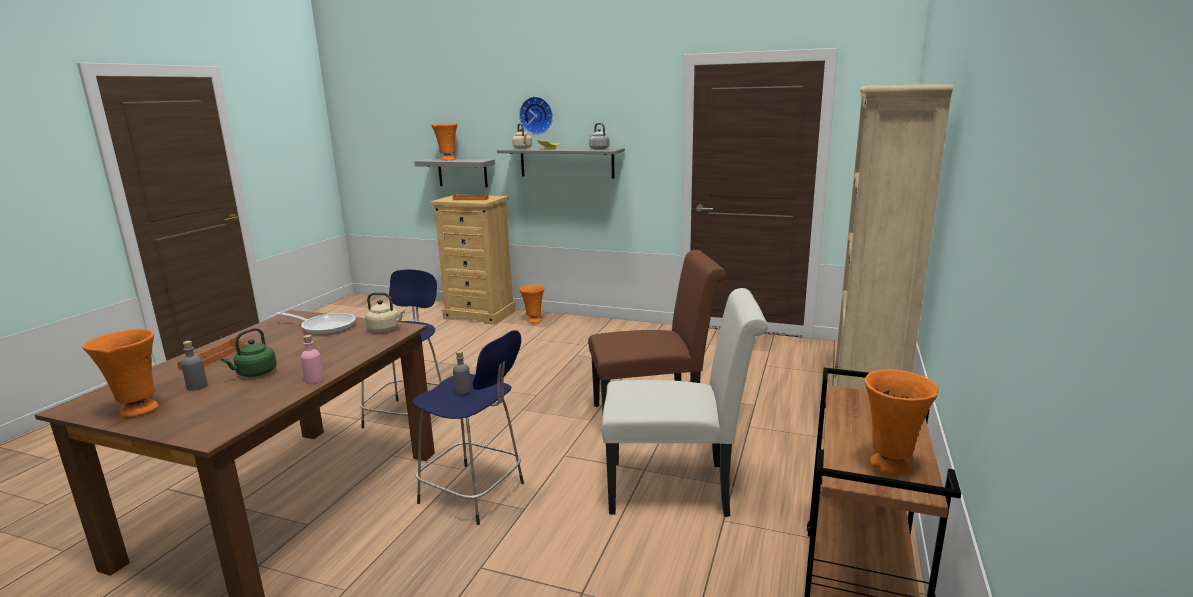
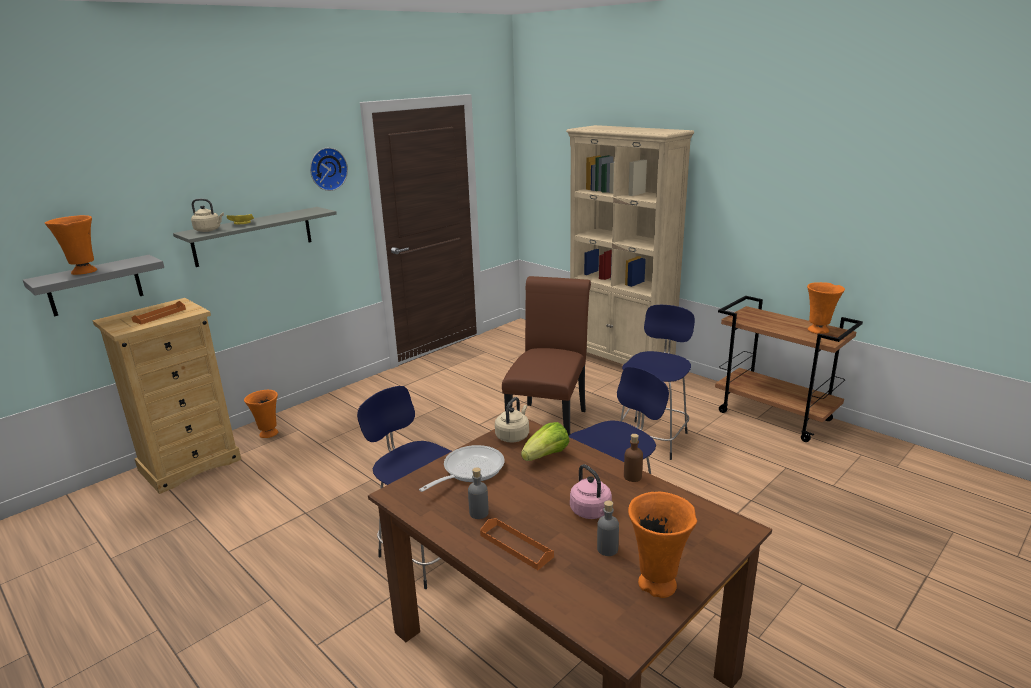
camera: 65 degrees left, 5 degrees up
(255, 373) = (592, 512): green kettle -> pink kettle
(314, 380) = (632, 477): pink bottle -> brown bottle
(351, 345) = (546, 456): none -> lettuce
(463, 390) = (603, 441): grey bottle -> grey bottle (479, 513)
(537, 115) = (205, 185): wall clock -> wall clock (327, 169)
(598, 149) = (305, 212): grey kettle -> none
(678, 488) = (653, 438): white chair -> blue stool

